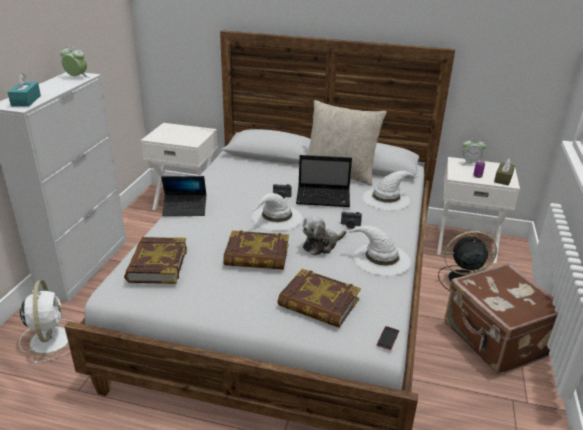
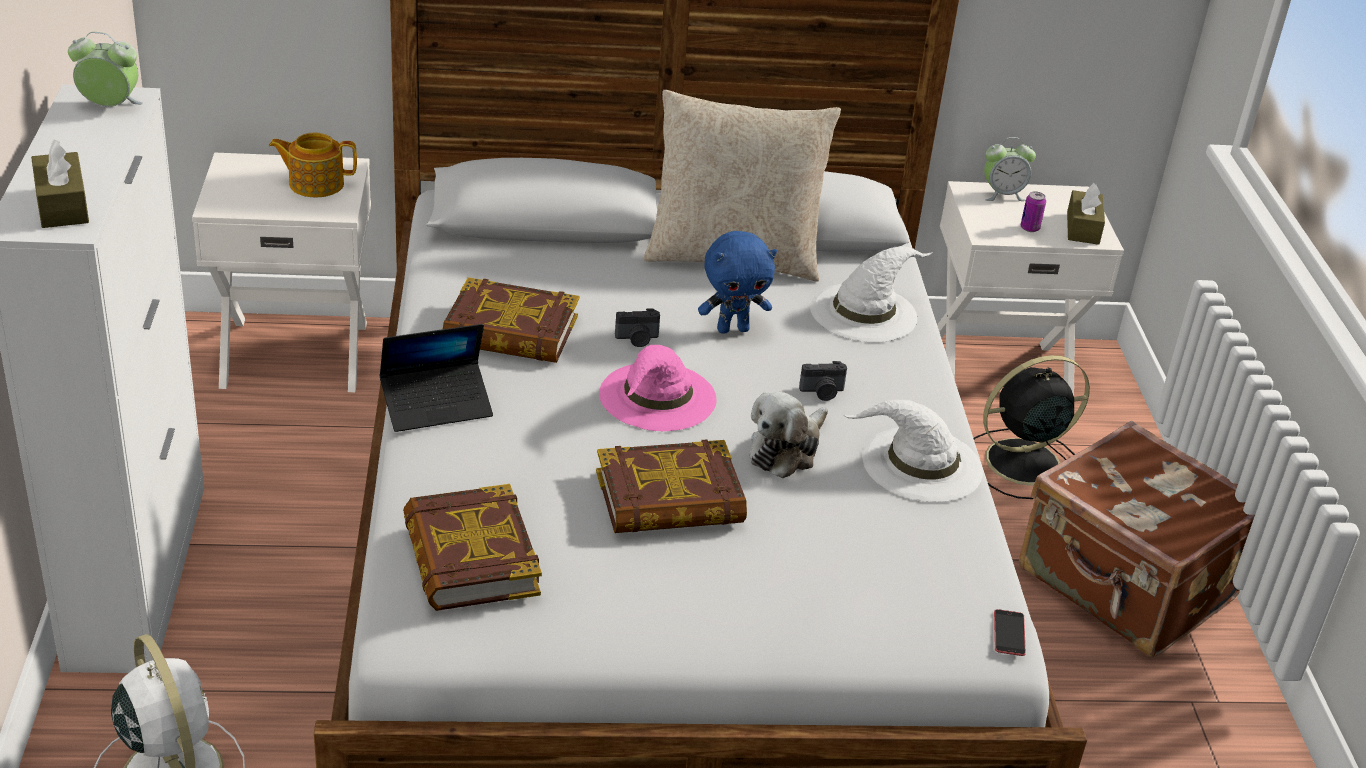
camera: 20 degrees left, 5 degrees up
(26, 101) = (62, 205): turquoise tissue box -> brown tissue box
(191, 134) = (315, 184): none -> teapot
(276, 218) = (657, 397): white hat -> pink hat
(318, 303) = (849, 585): book -> book (510, 332)
(324, 198) = (733, 329): laptop -> blue plush toy

